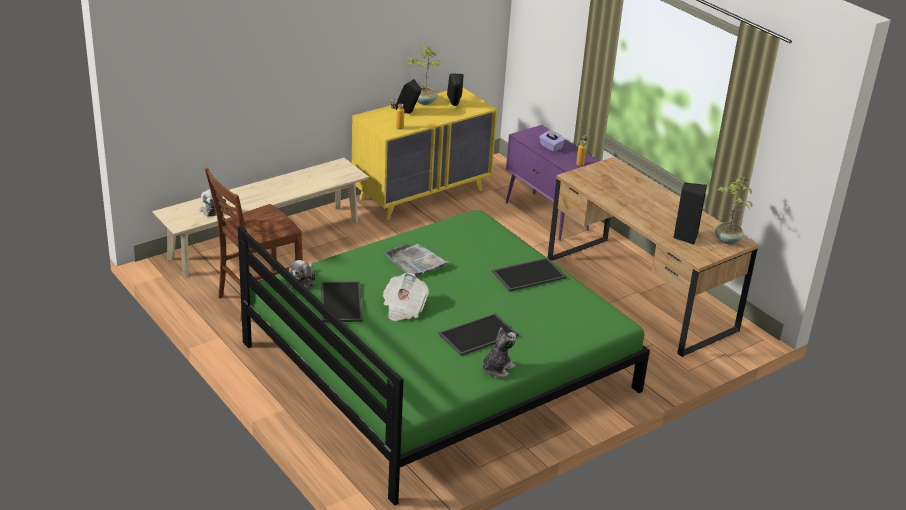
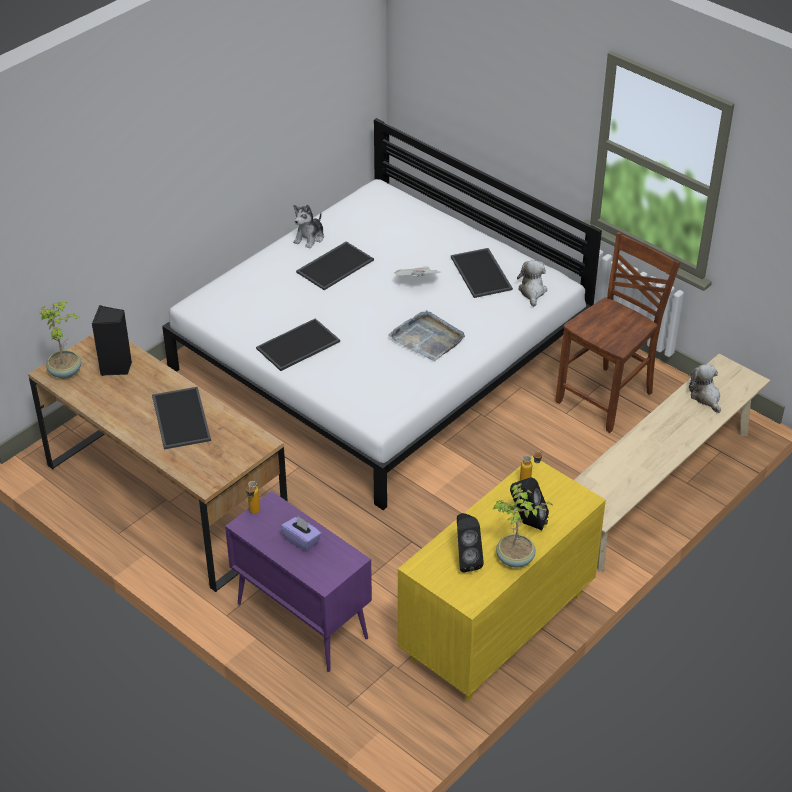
camera: 170 degrees right, 10 degrees up
(438, 366) = (381, 356): green bed -> white bed
(632, 199) = (179, 418): none -> tray

